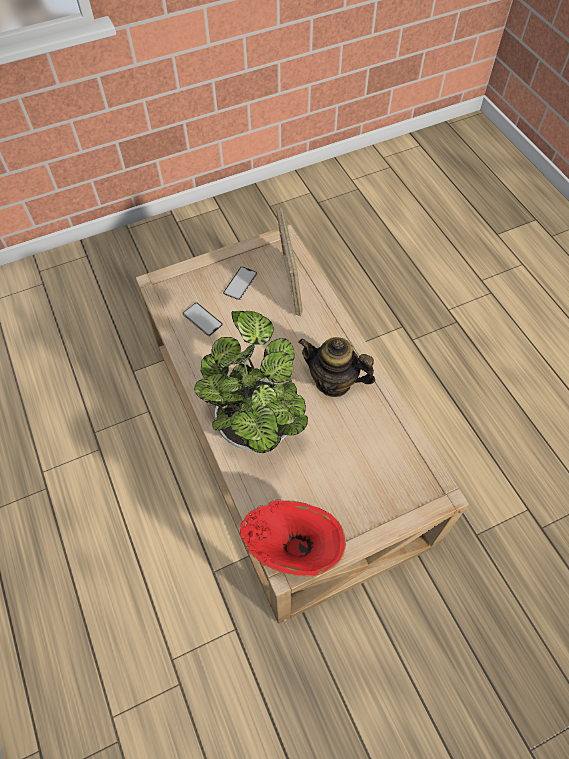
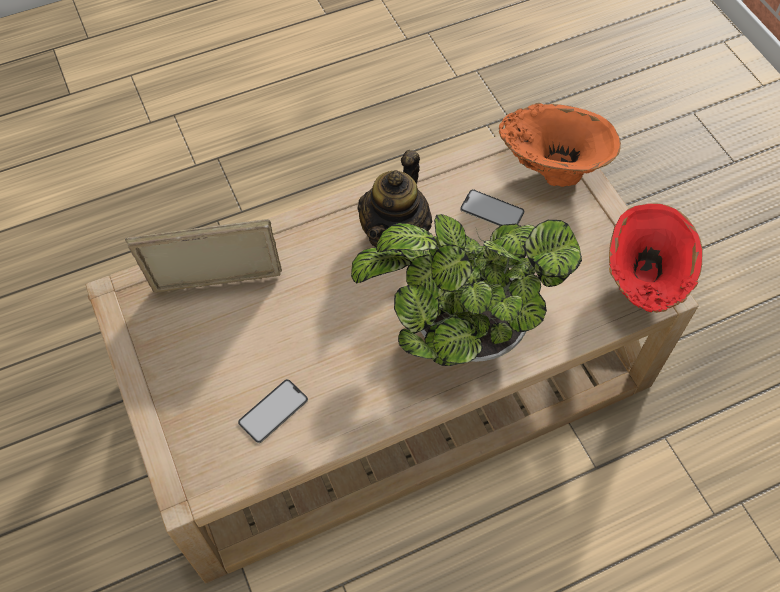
camera: 90 degrees left, 0 degrees up
(240, 283) = (203, 356): phone -> phone (492, 210)
(404, 491) = (550, 170): none -> orange vase

